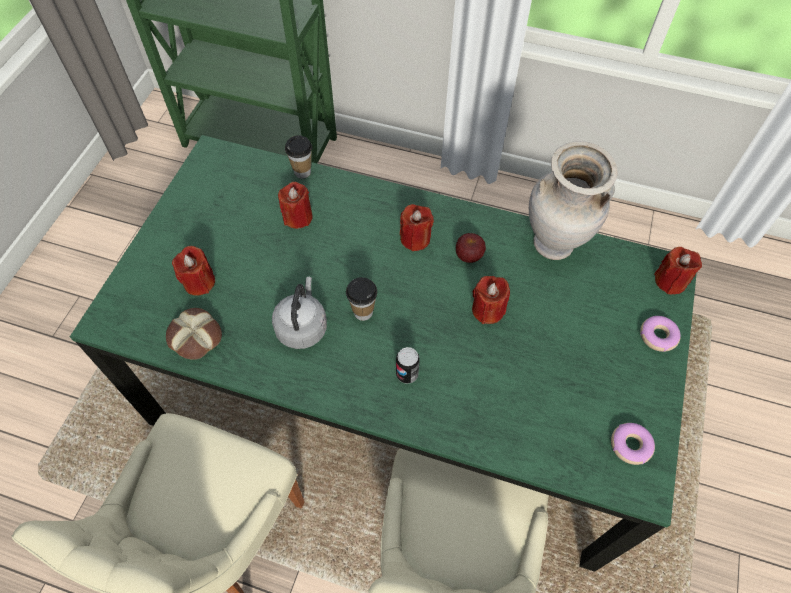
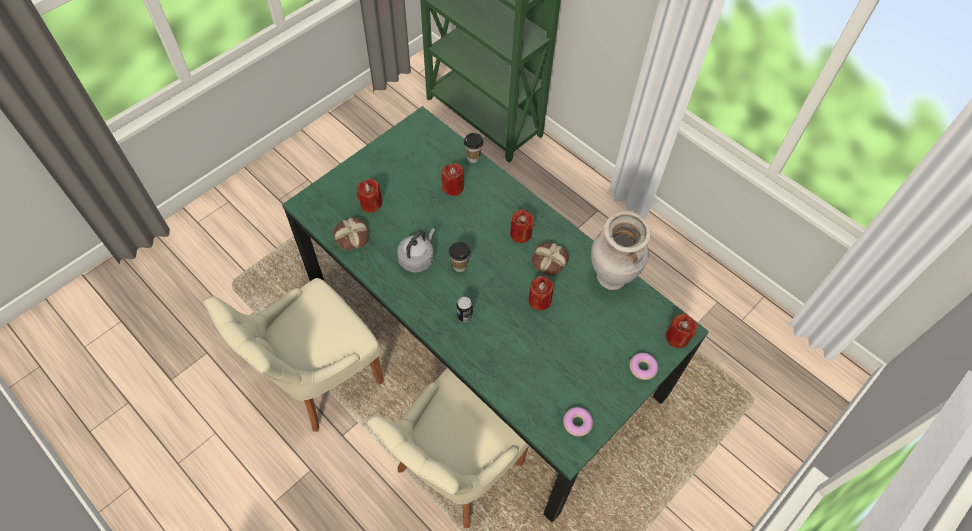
camera: 25 degrees right, 0 degrees up
(469, 256) = (549, 260): apple -> bread

